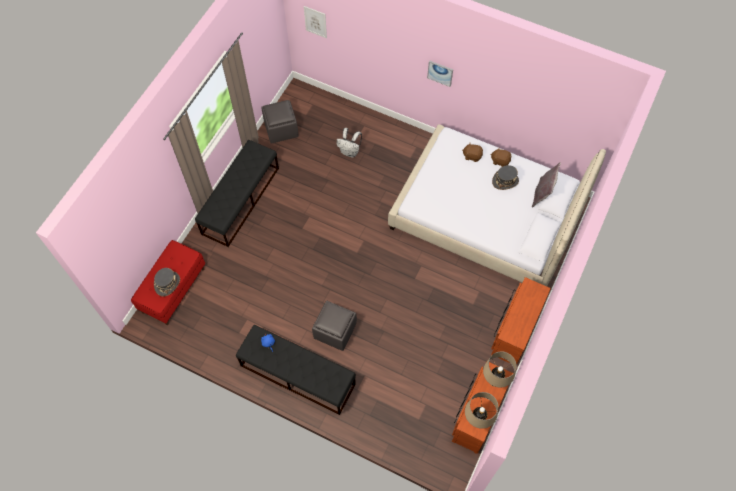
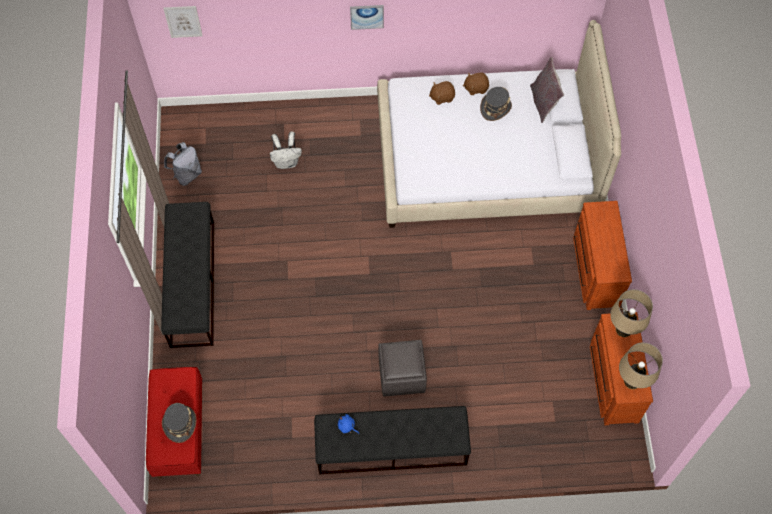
camera: 30 degrees left, 0 degrees up
(281, 129) = (187, 174): grey ottoman -> grey backpack

